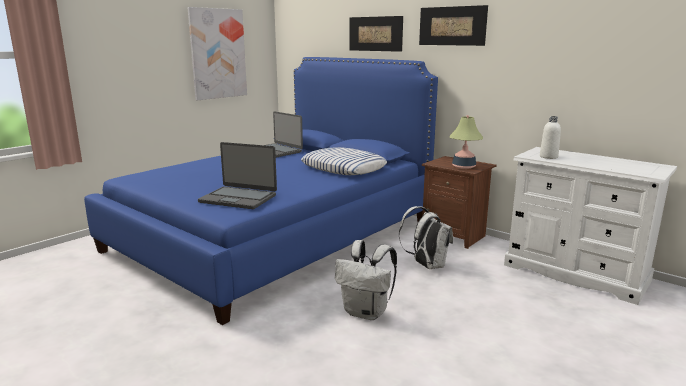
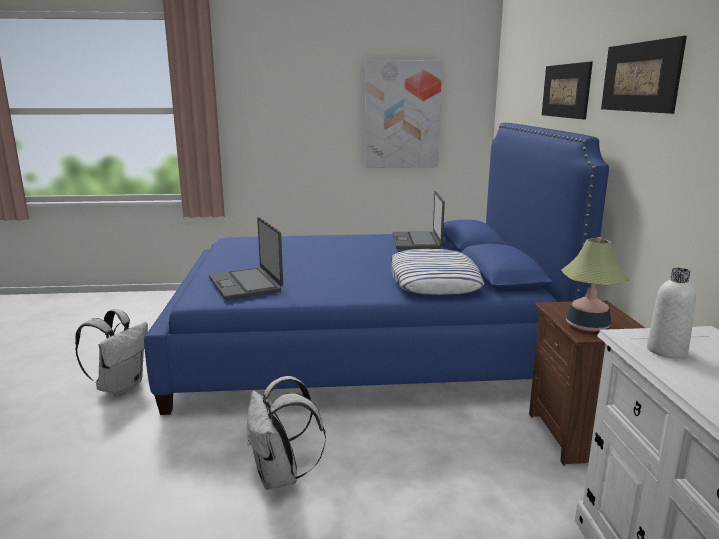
camera: 45 degrees right, 0 degrees up
(426, 265) = (456, 458): white backpack -> white backpack (120, 386)

